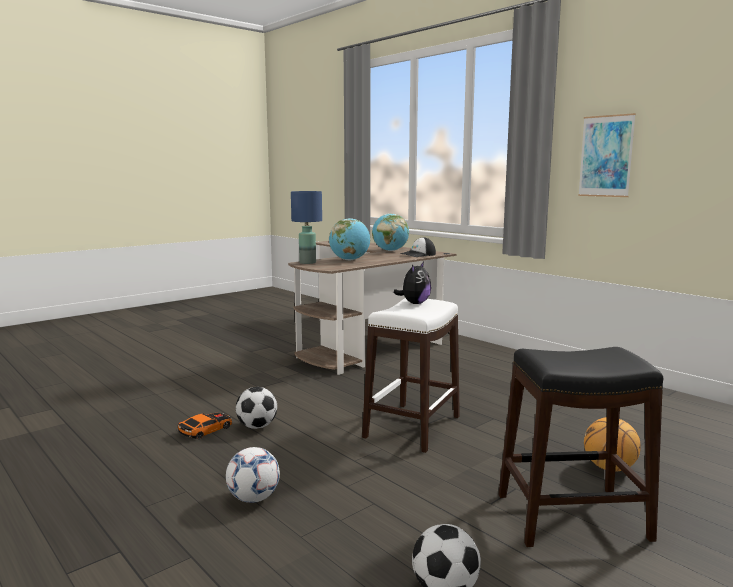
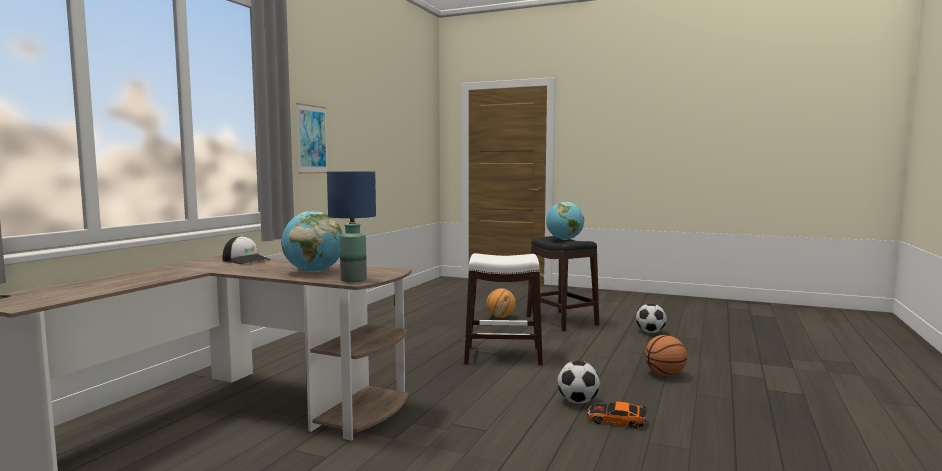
camera: 115 degrees left, 5 degrees down
(253, 498) = (664, 374): football -> basketball
(390, 250) = (199, 269): globe -> globe (564, 239)
(414, 303) = (491, 257): plush toy -> none

